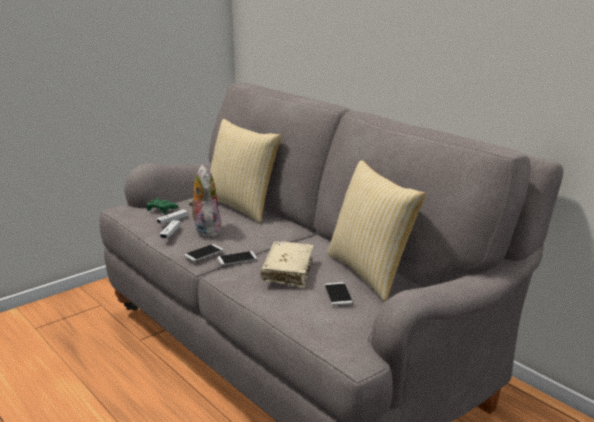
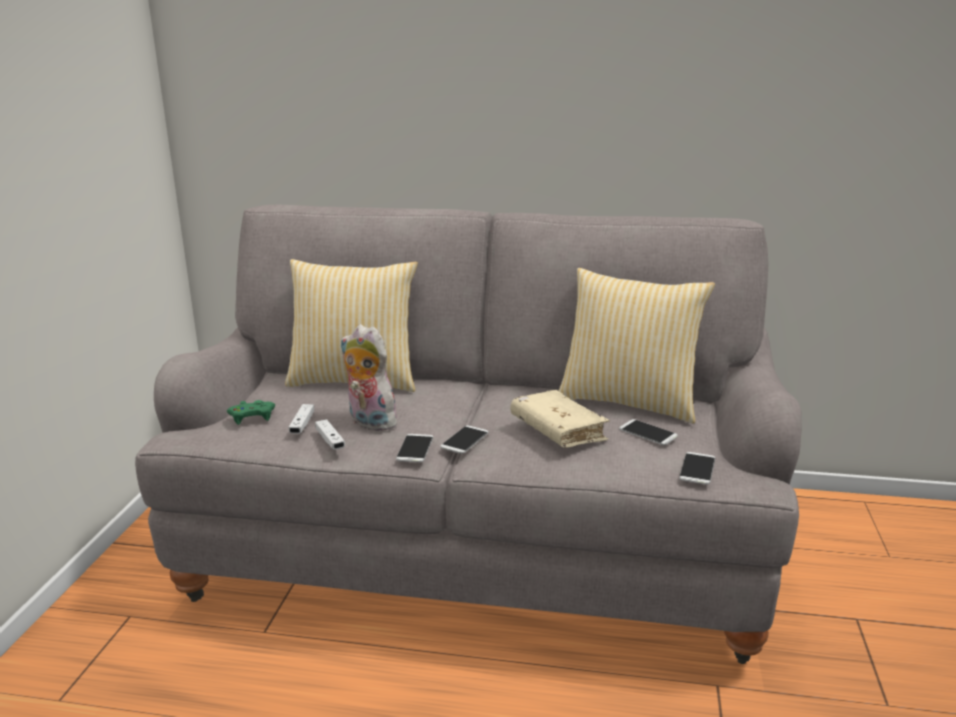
camera: 40 degrees left, 0 degrees up
(328, 327) = (697, 469): none -> phone

